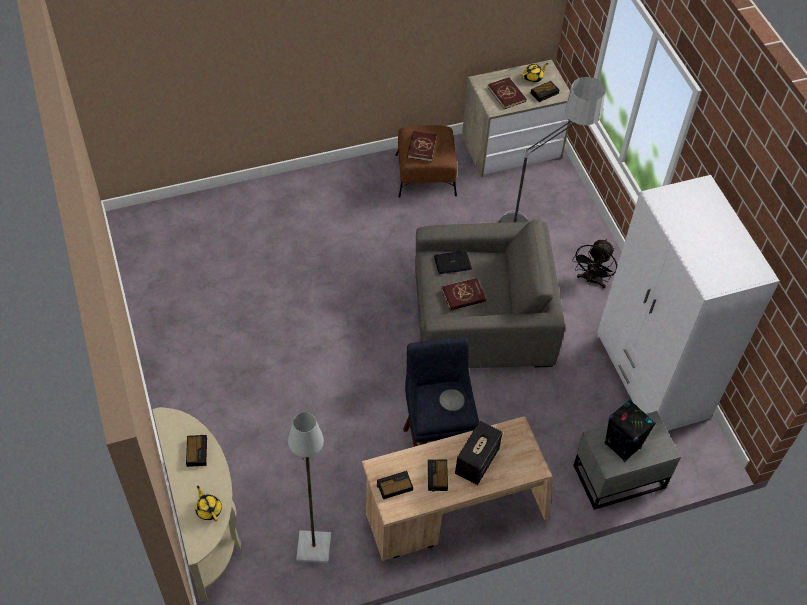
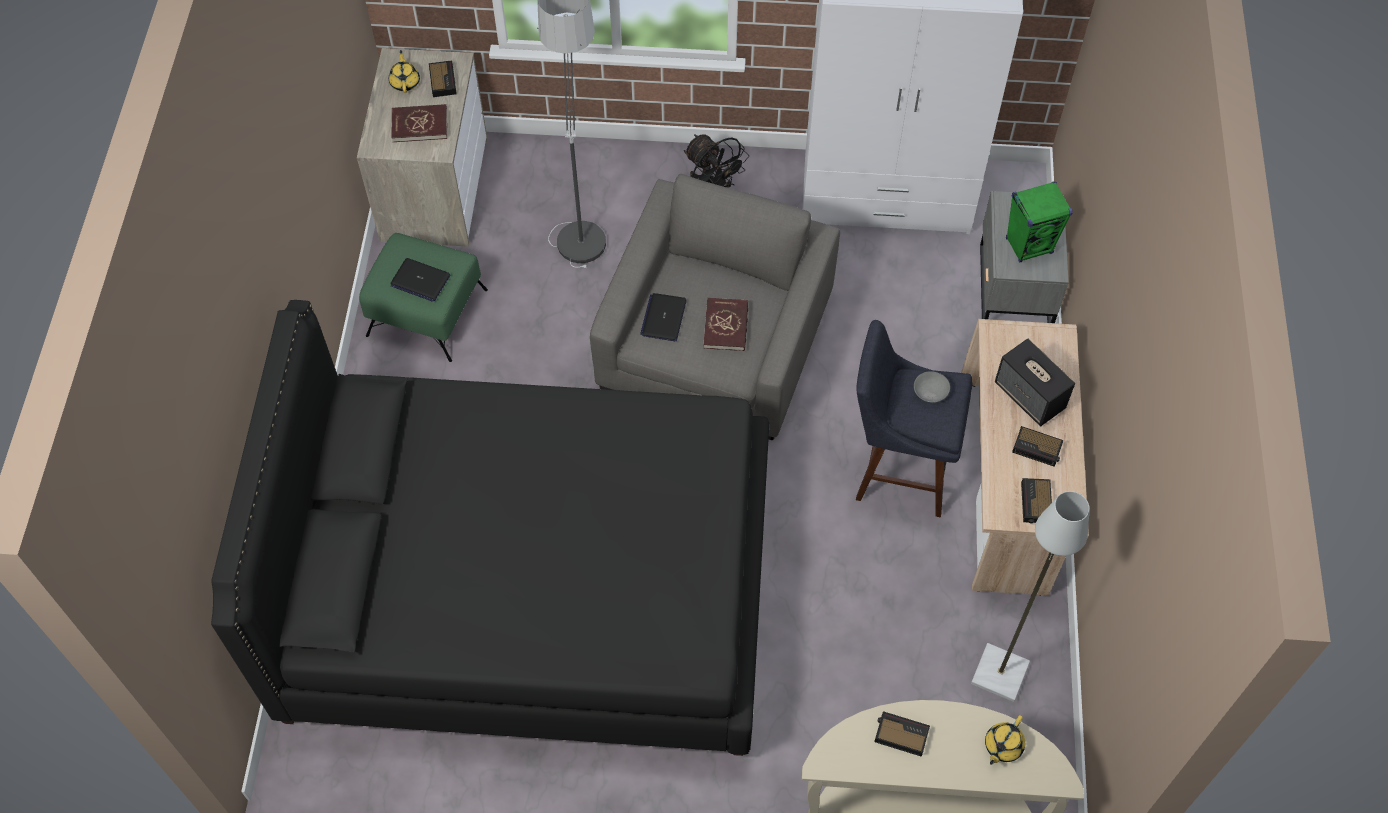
camera: 65 degrees left, 5 degrees up
(208, 509) = (1002, 746): yellow teapot -> yellow teapot turned 45 degrees counterclockwise
(270, 285) = (531, 589): none -> black bed
(421, 147) = (420, 280): red book -> laptop
(425, 175) = (427, 313): brown ottoman -> green ottoman
(622, 446) = (1029, 245): black speaker -> green speaker

